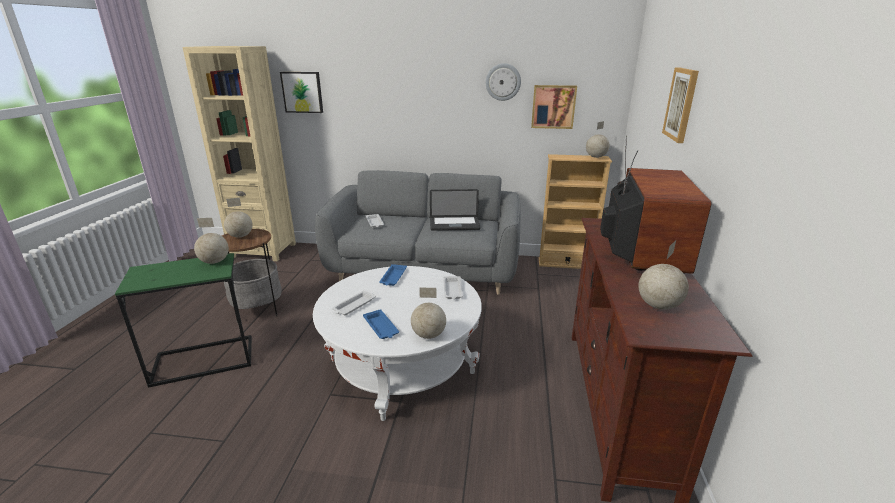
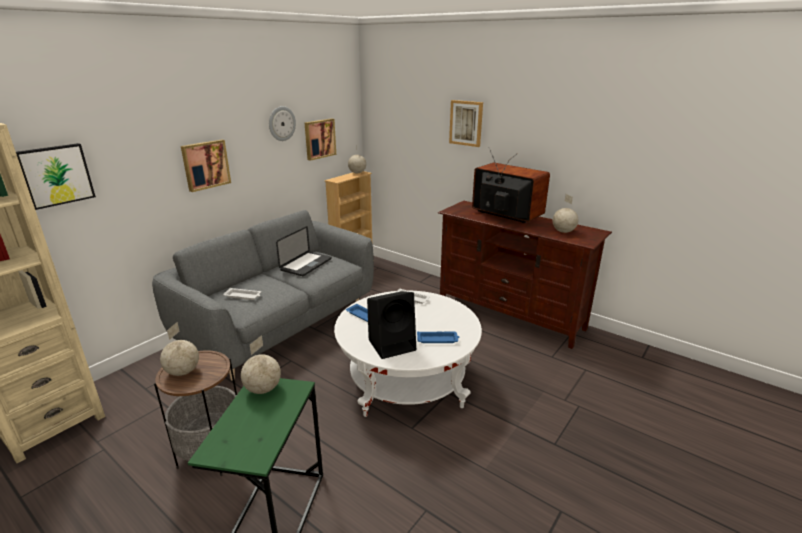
camera: 60 degrees left, 0 degrees up
(354, 306) = (393, 344): white tray -> black speaker
(412, 107) = (205, 165): none -> picture
(429, 335) = (464, 323): globe -> none

